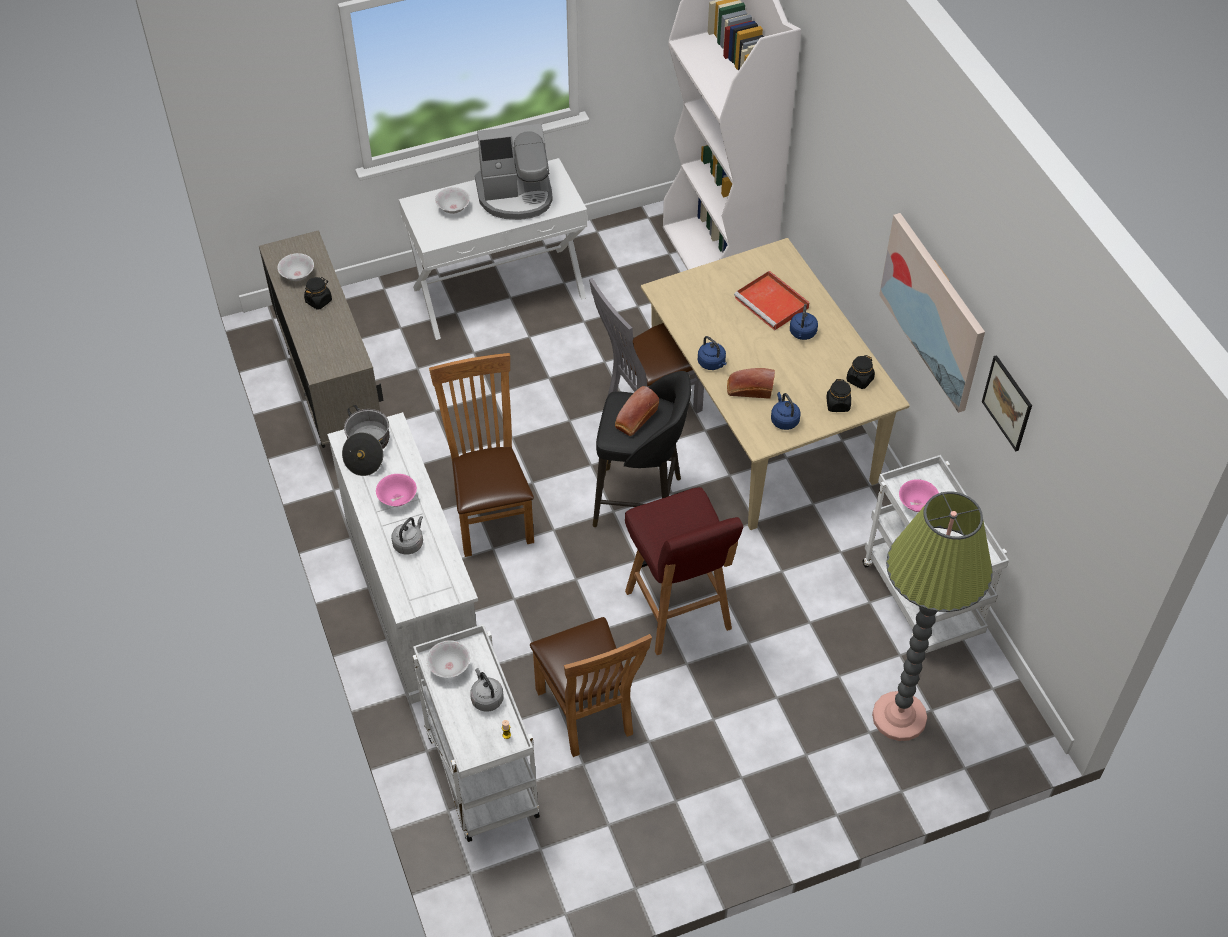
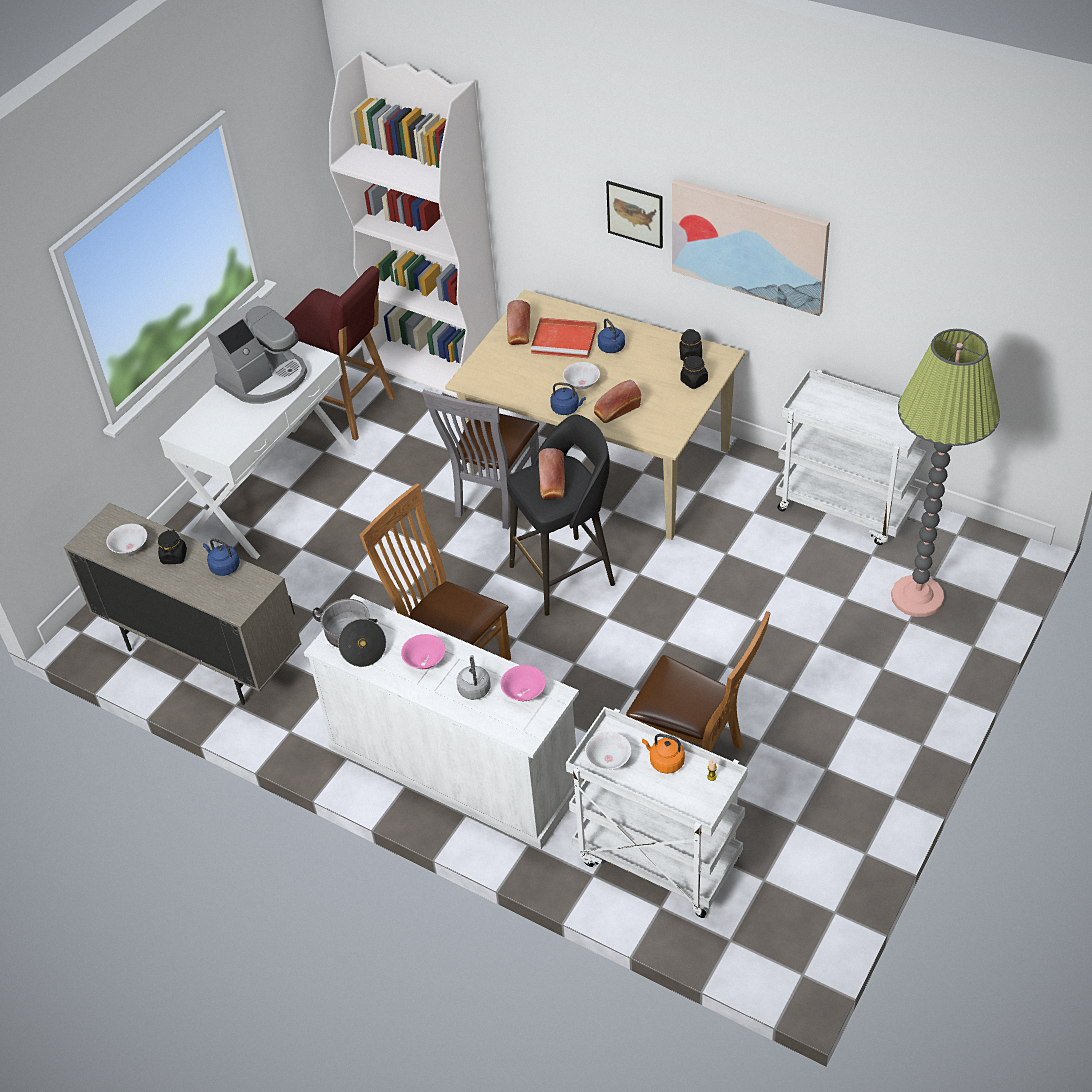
camera: 35 degrees left, 5 degrees down
(453, 208) = (219, 417): white bowl -> white bowl (582, 384)
(486, 698) = (665, 762): grey kettle -> orange kettle
(678, 612) = (681, 633): red stool -> red stool (348, 409)
(744, 273) = (519, 332): none -> bread
(784, 420) = (666, 415): blue kettle -> blue kettle (223, 566)
(917, 504) = (826, 413): pink bowl -> pink bowl (523, 692)
(1007, 403) = (879, 270): picture -> picture (635, 214)

